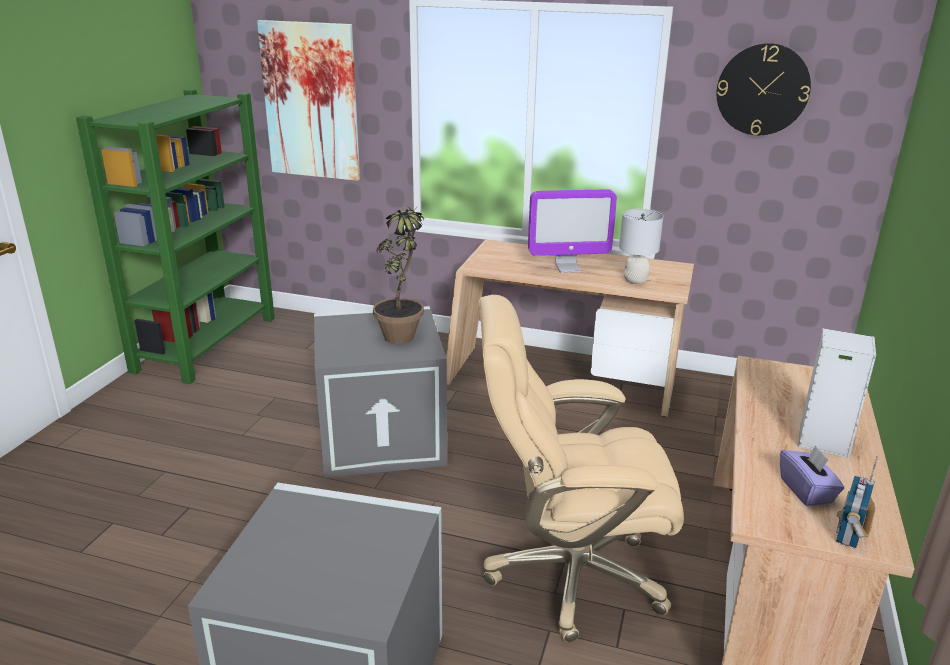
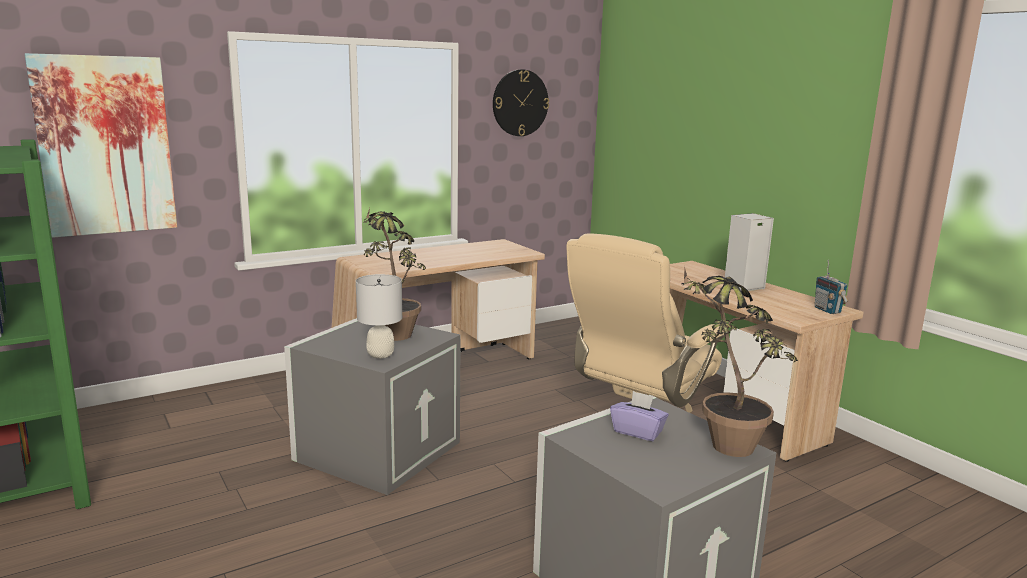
camera: 50 degrees left, 10 degrees down
(373, 592) = (721, 440): none -> potted plant
(568, 268) = (442, 257): monitor -> none
(636, 281) = (499, 253): grey table lamp -> grey table lamp (381, 355)
(806, 491) = (783, 304): purple tissue box -> purple tissue box (638, 432)

